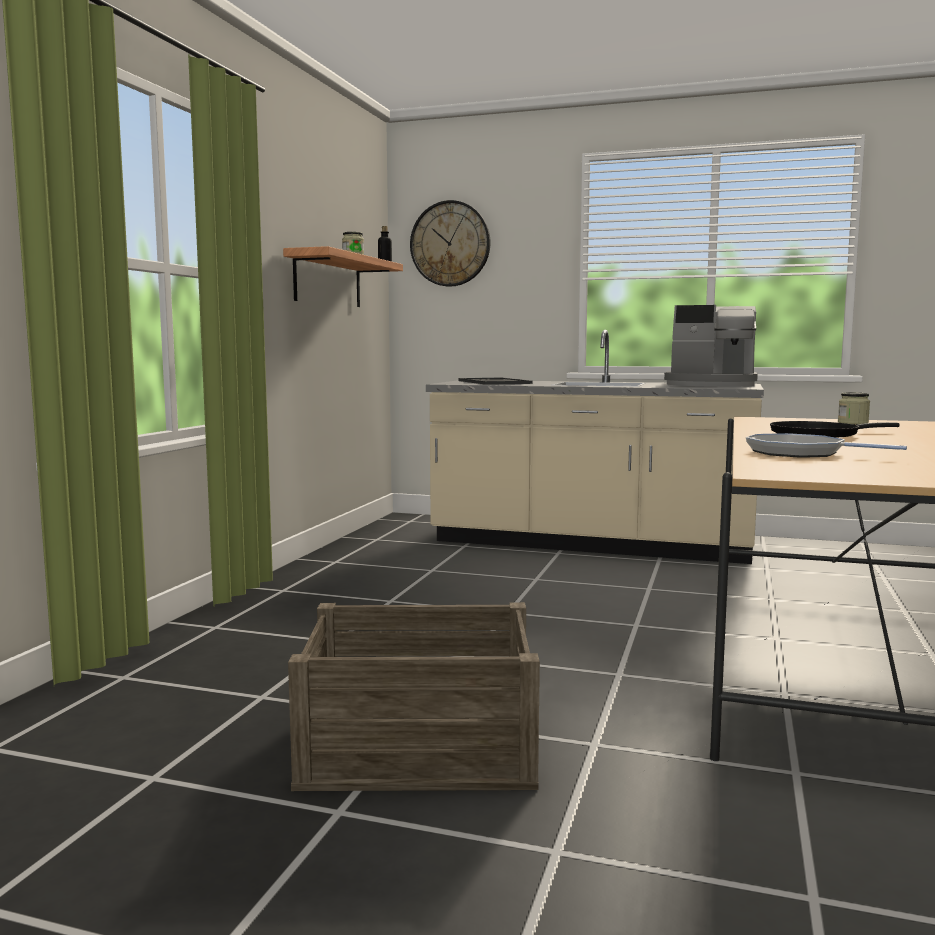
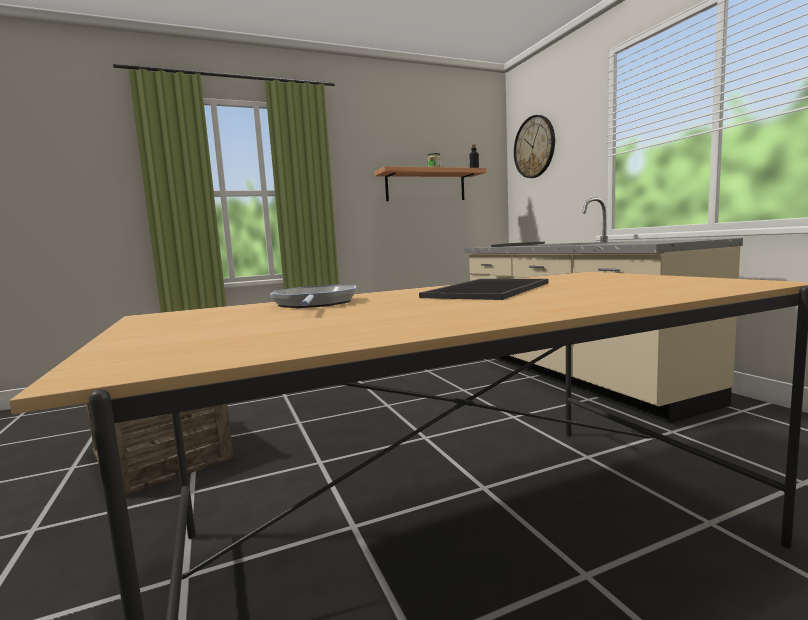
camera: 50 degrees right, 0 degrees up
(711, 385) = (661, 241): coffee machine -> none
(818, 434) = (487, 289): black frying pan -> tray
(853, 423) = (641, 280): jar -> none

